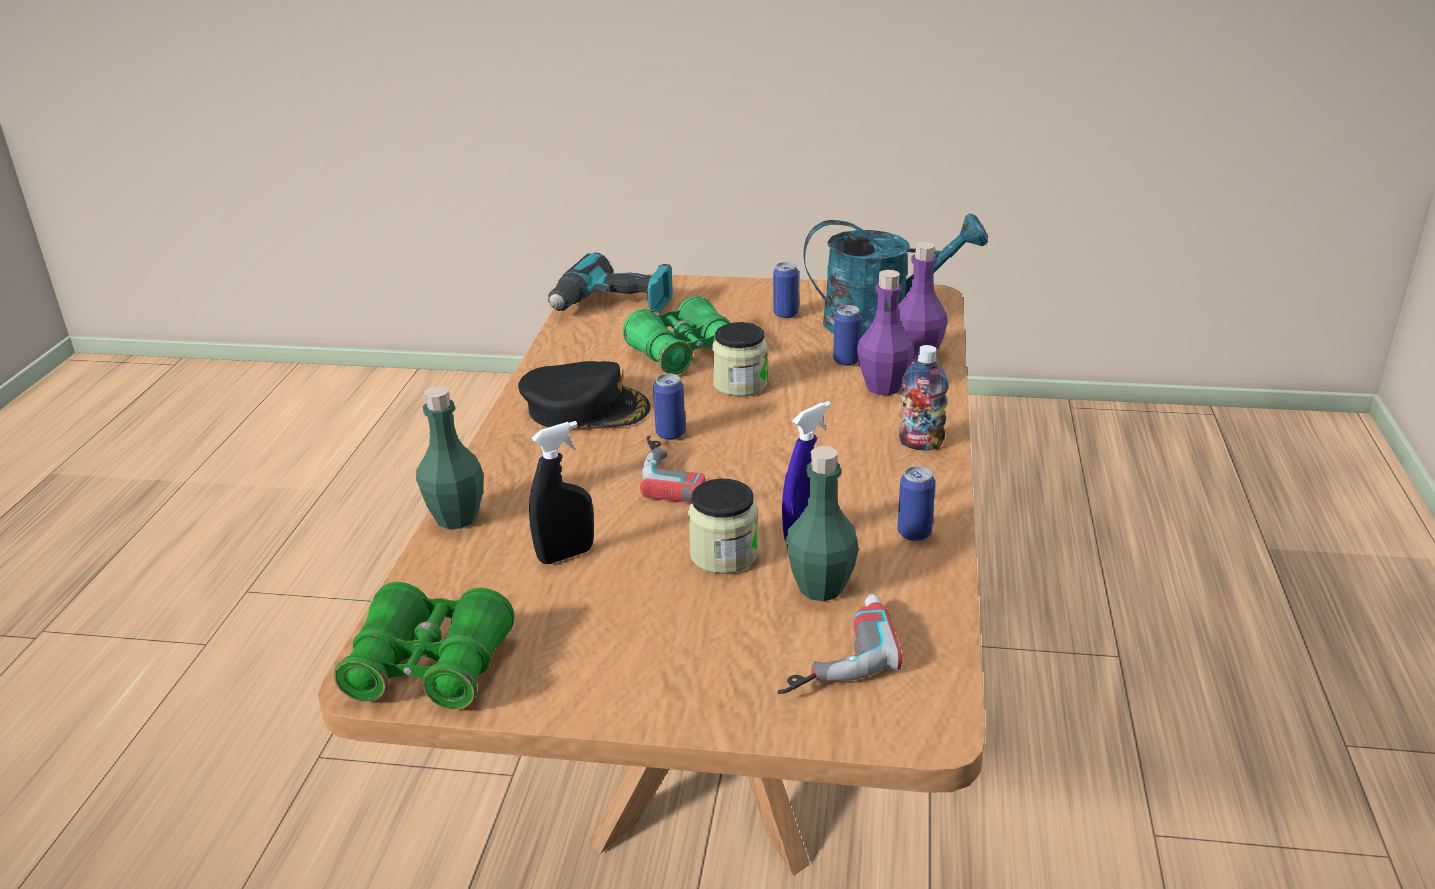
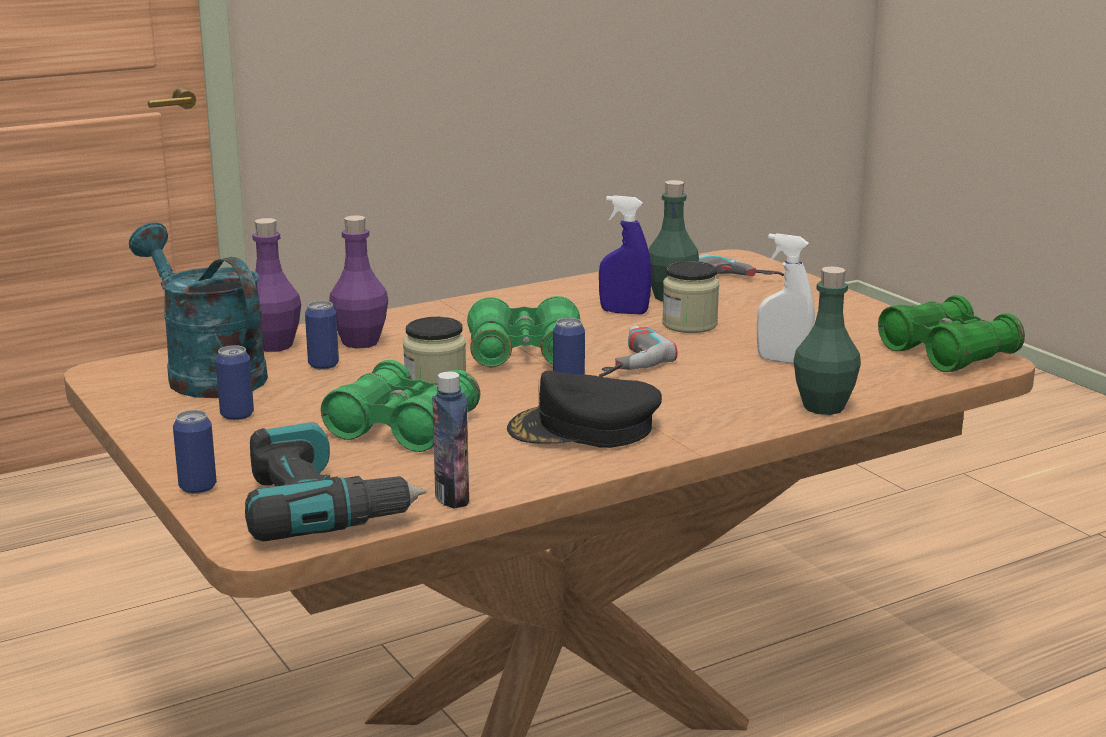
camera: 130 degrees left, 10 degrees down
(566, 555) = (783, 360): black spray bottle -> white spray bottle
(586, 408) = (584, 428): black cap -> black cap turned 60 degrees counterclockwise
(762, 441) = (525, 354): none -> green binoculars
(914, 533) = (569, 291): can -> can (197, 487)
(920, 444) = (444, 313): bottle -> bottle (452, 498)

